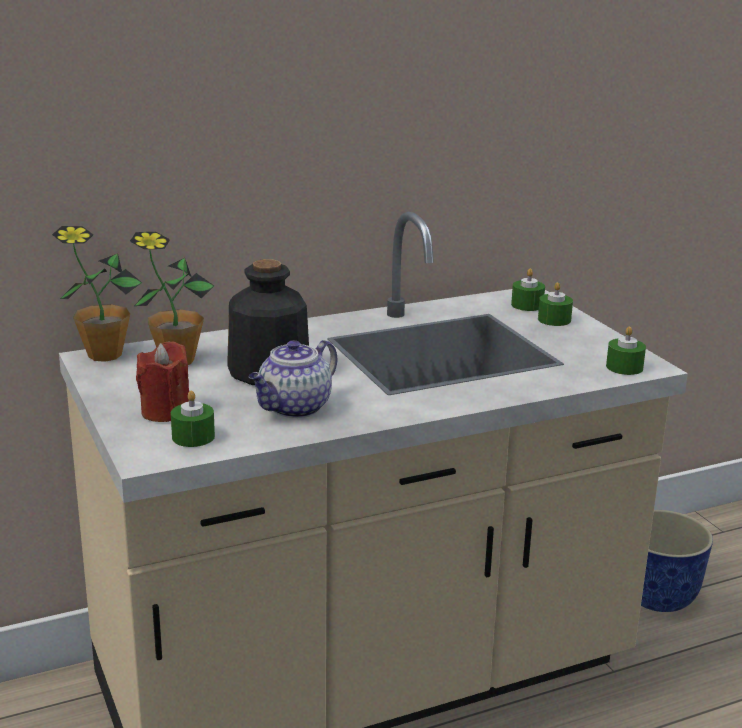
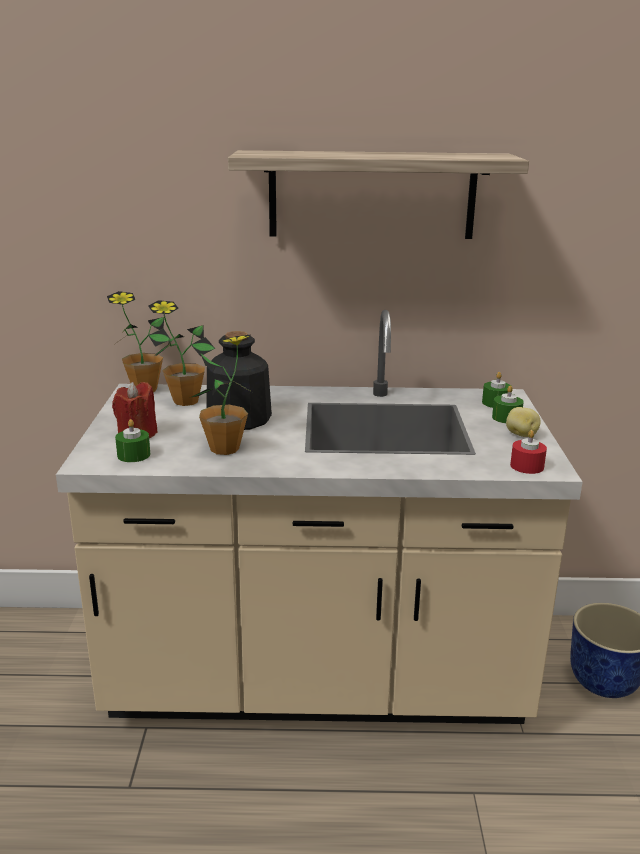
camera: 25 degrees right, 0 degrees up
(294, 408) = (225, 448): teapot -> potted plant
(369, 74) = (372, 195): none -> shelf
(587, 335) = (521, 435): none -> potato
(624, 367) = (527, 466): green candle -> red candle

